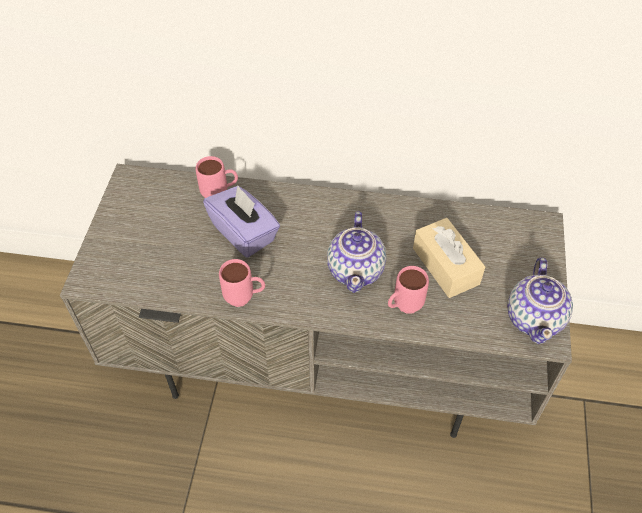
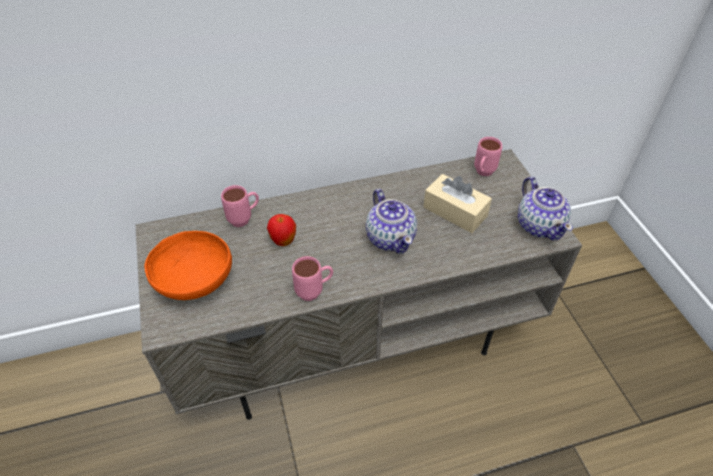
camera: 25 degrees left, 5 degrees down
(138, 243) = (194, 282): none -> orange bowl
(244, 233) = (283, 242): purple tissue box -> apple
(403, 307) = (443, 252): pink mug -> pink mug (482, 174)

